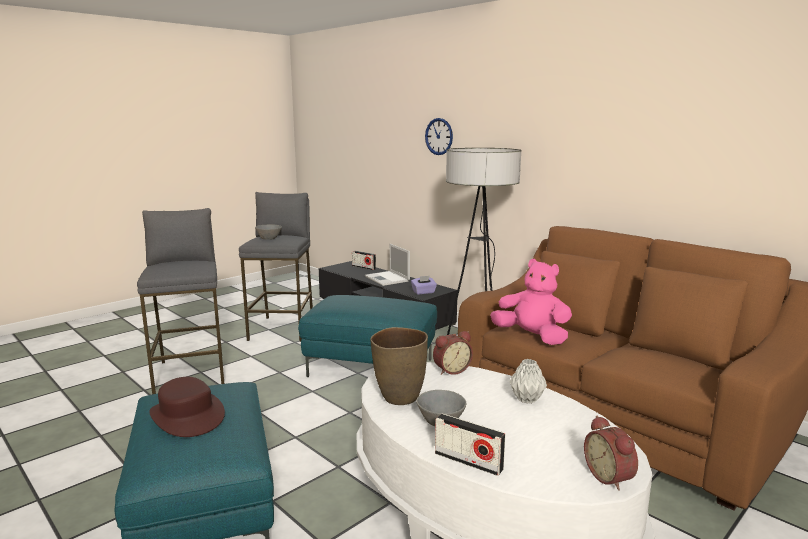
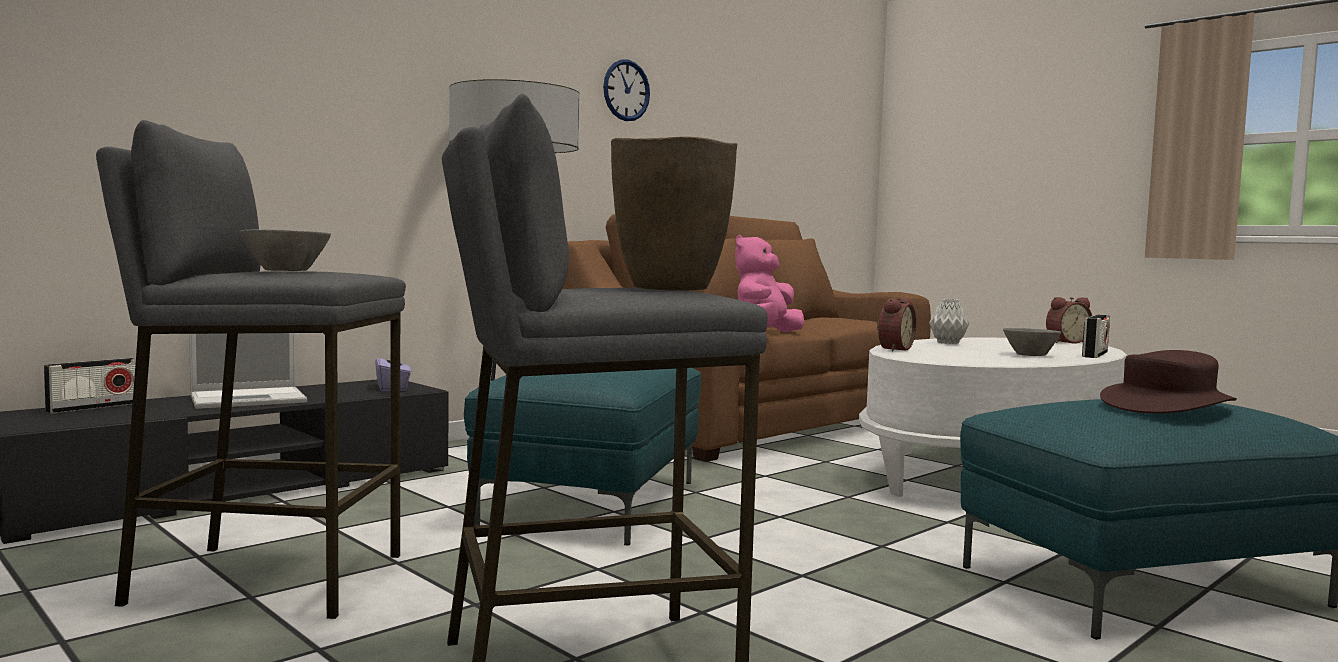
camera: 90 degrees left, 10 degrees down
(399, 398) = (991, 359): brown vase -> brown vase (671, 288)
(439, 136) = (321, 56): wall clock -> wall clock (626, 90)
(451, 370) = (893, 349): alarm clock -> alarm clock turned 60 degrees clockwise

